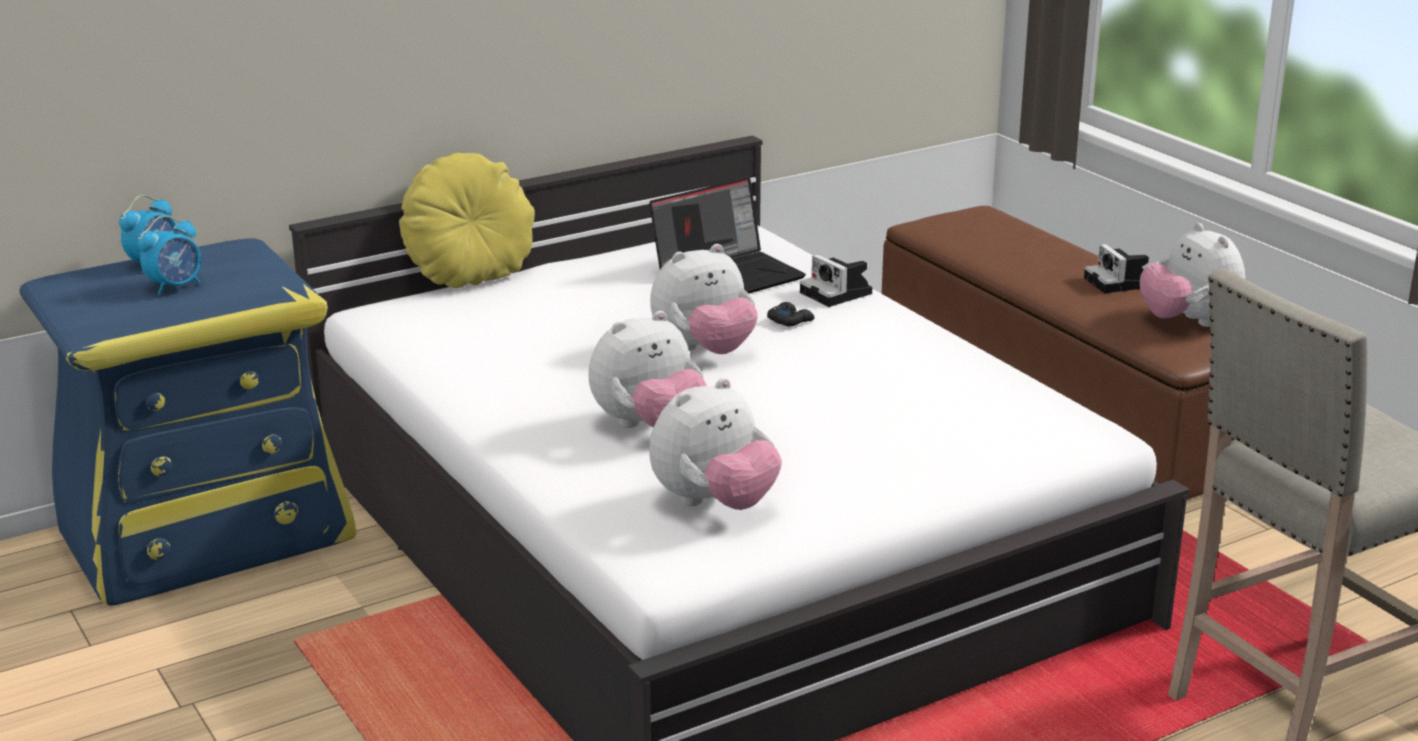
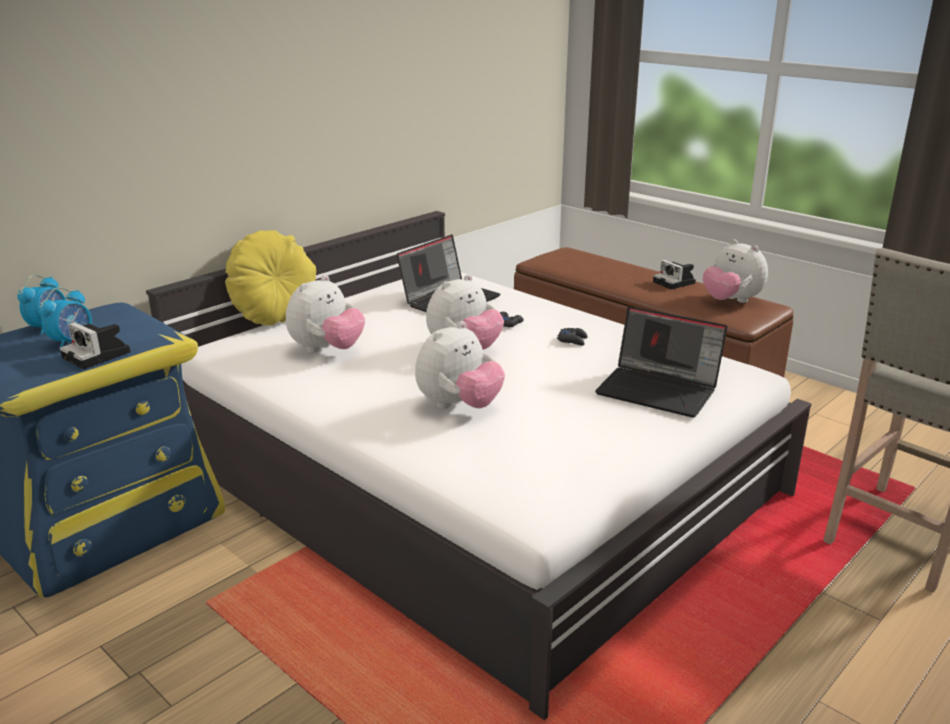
camera: 15 degrees left, 0 degrees up
(714, 503) = (542, 457): plush toy -> plush toy (327, 350)
(838, 294) = (527, 304): camera -> camera (98, 355)
(868, 355) = (572, 340): none -> black game controller
(941, 439) = (659, 390): none -> laptop

